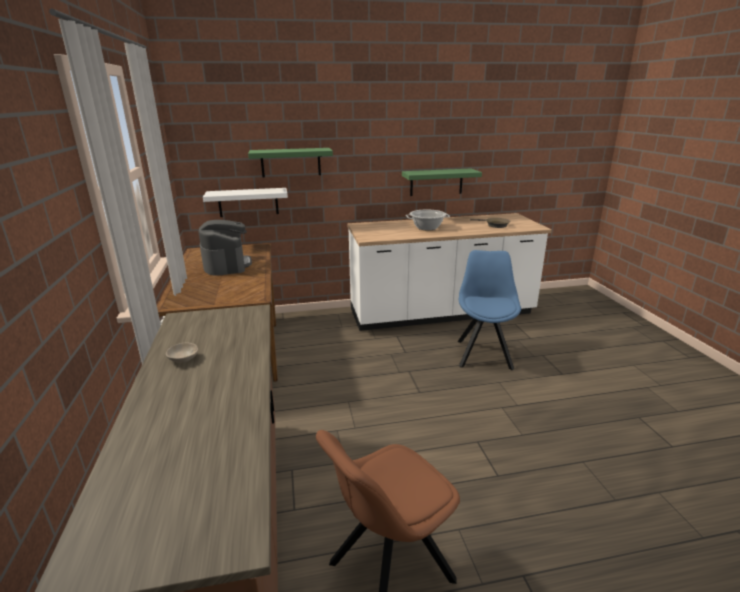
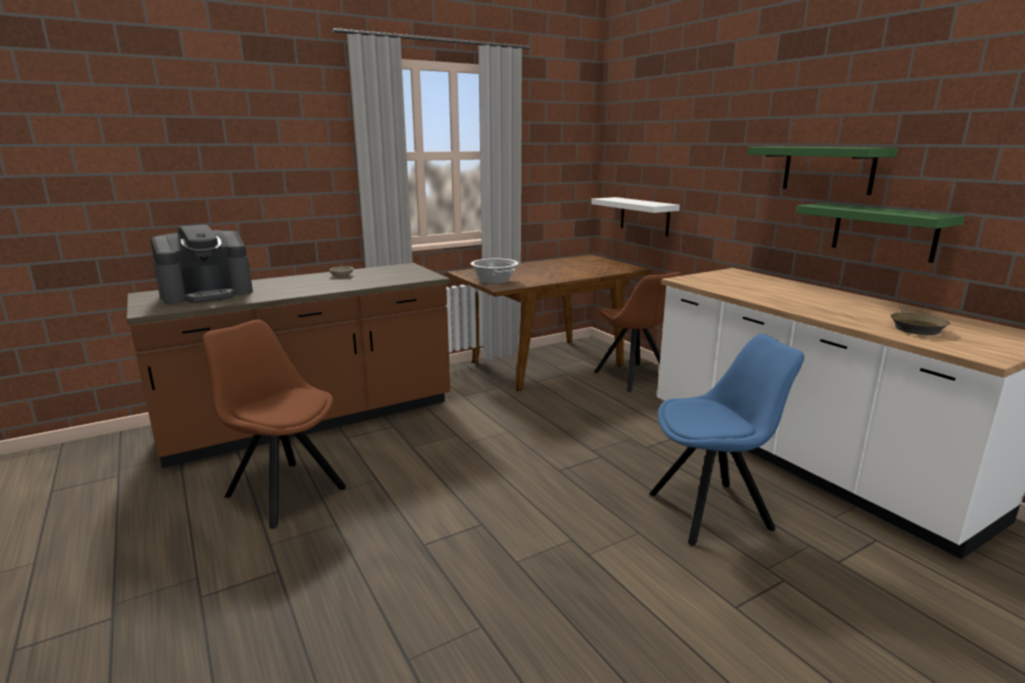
camera: 70 degrees right, 5 degrees down
(227, 265) = (566, 269): coffee machine -> coffee machine (207, 293)
(290, 162) = (689, 173): green shelf -> green shelf (828, 169)
(300, 326) = (633, 377): none -> brown chair
(427, 228) = (793, 296): cooking pot -> cooking pot (494, 281)

